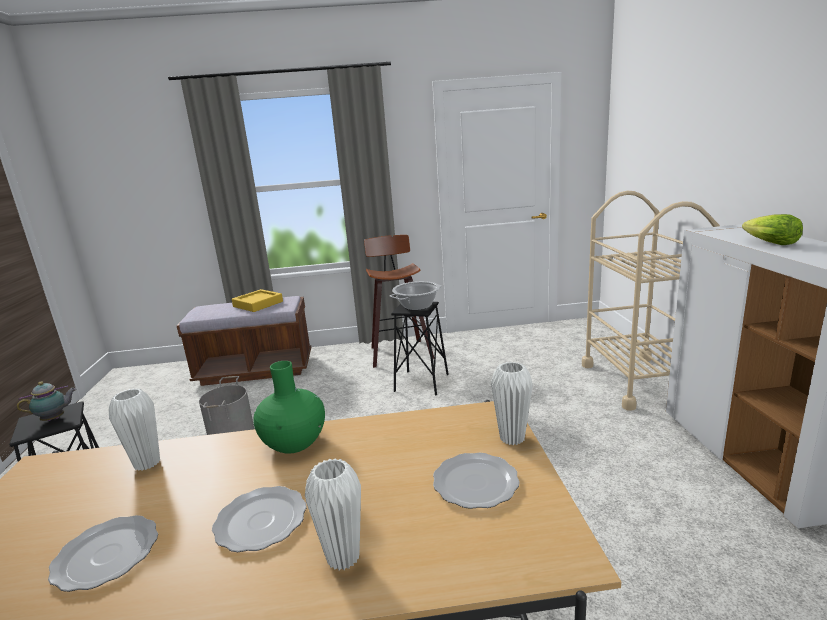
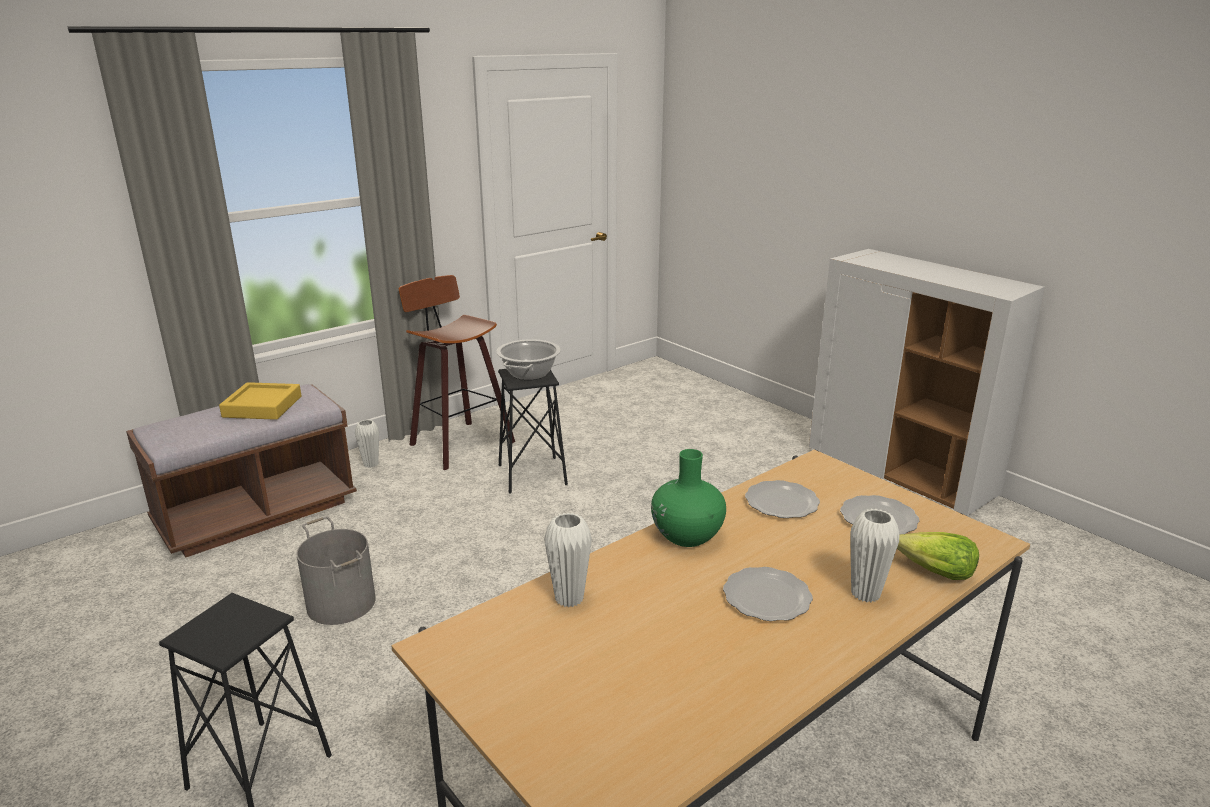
camera: 35 degrees left, 5 degrees up
(55, 419) = (236, 623): teapot -> none
(107, 555) = (683, 667): plate -> plate (782, 502)
(512, 438) = (858, 480): white vase -> white vase (371, 464)
(637, 381) = (758, 423): beige cart -> none
(770, 243) = (920, 271): lettuce -> lettuce (935, 572)

